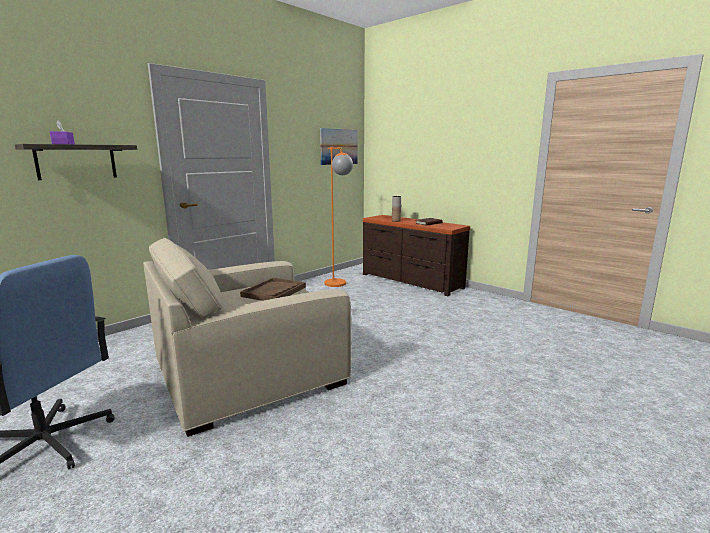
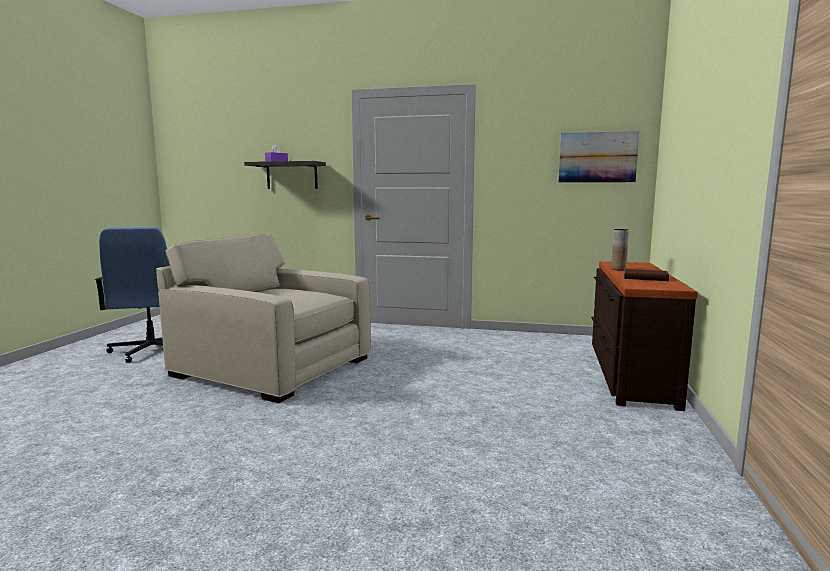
camera: 60 degrees right, 5 degrees down
(274, 292) = (294, 295): brown tray -> none
(338, 285) = (528, 346): orange floor lamp -> none

